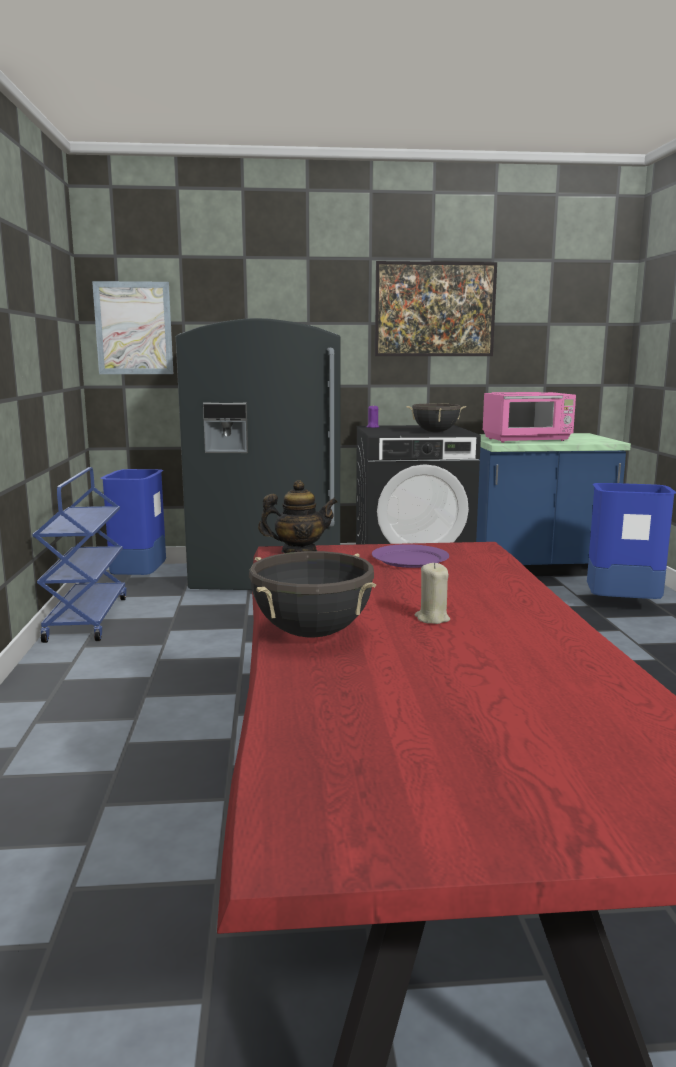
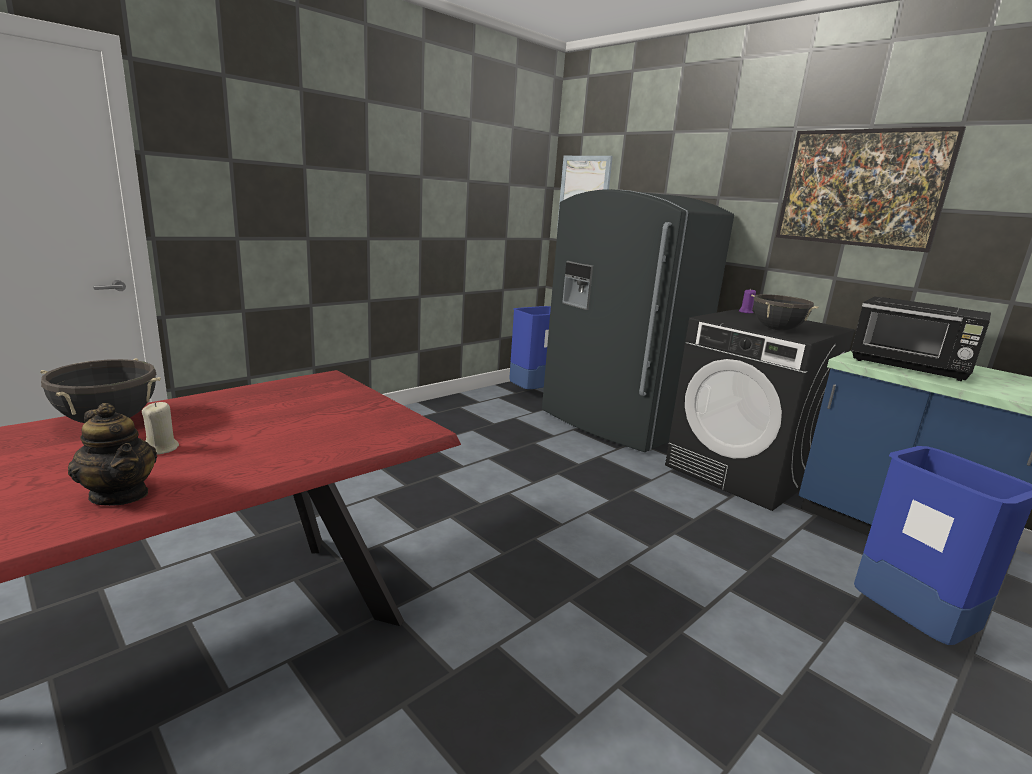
camera: 50 degrees right, 5 degrees up
(86, 618) = (454, 403): blue cart -> none
(298, 551) = (331, 381): teapot -> teapot (120, 495)
(409, 559) = (344, 414): purple plate -> none
(527, 440) = (910, 367): pink microwave -> black microwave

